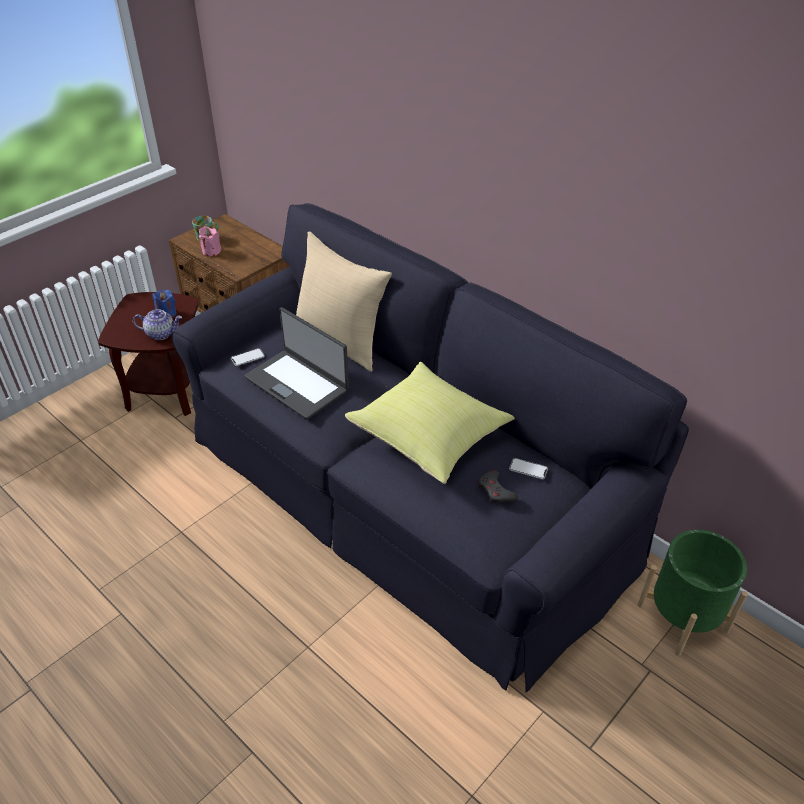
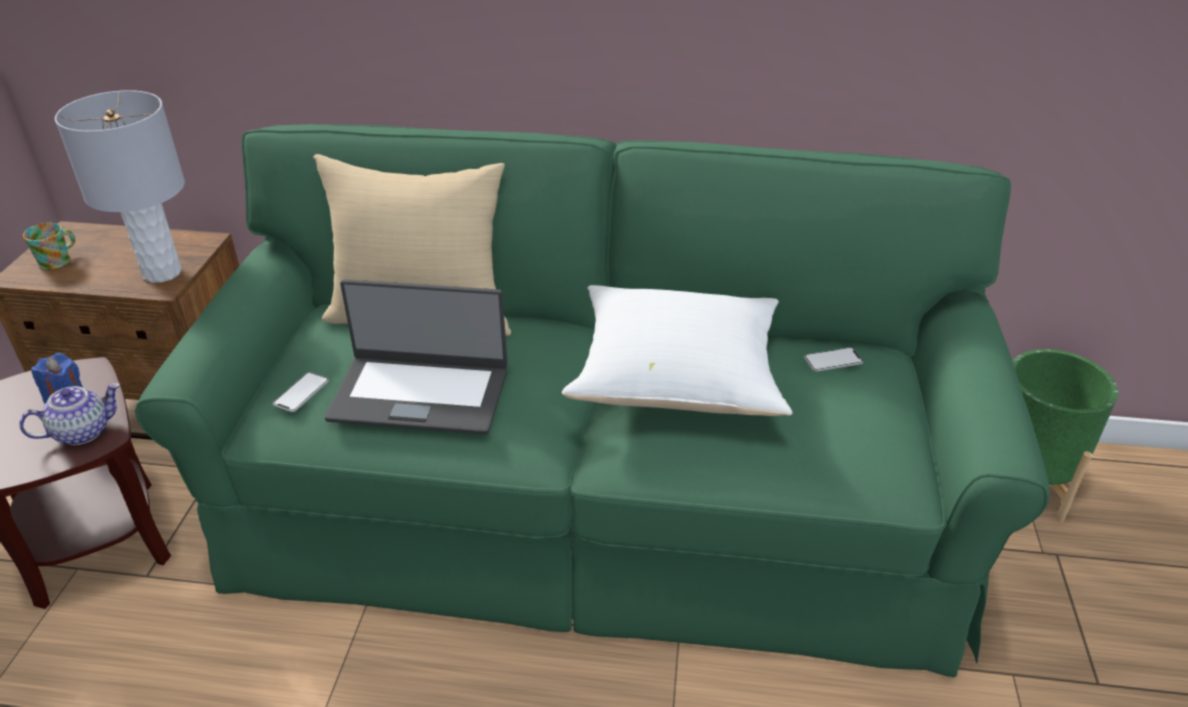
camera: 35 degrees left, 5 degrees down
(211, 251) = (85, 276): pink candle -> none
(244, 263) = (161, 273): none -> grey table lamp
(401, 492) = (594, 506): black sofa -> green sofa
(430, 437) = (678, 379): yellow pillow -> white pillow
(496, 491) = (830, 402): grey game controller -> none

